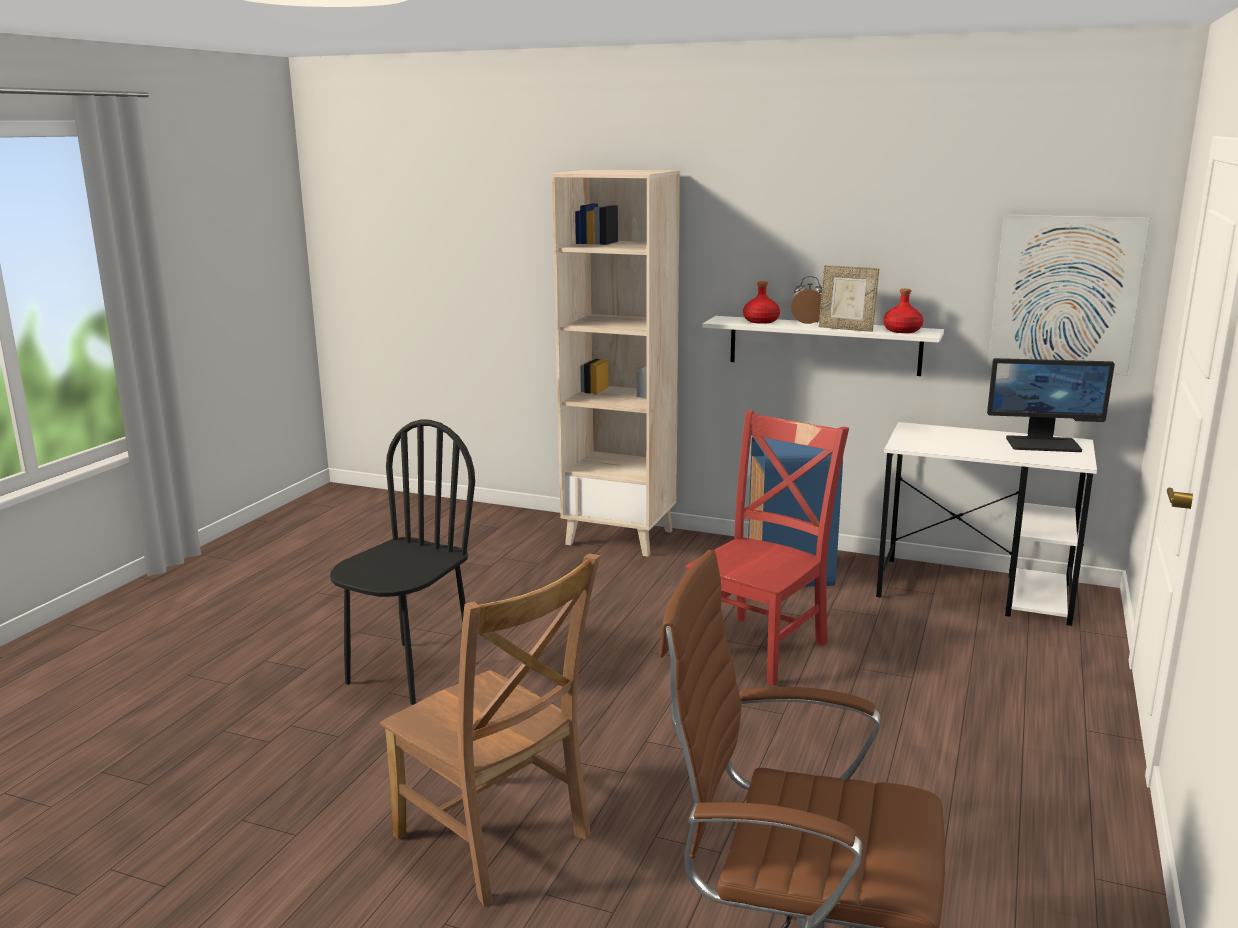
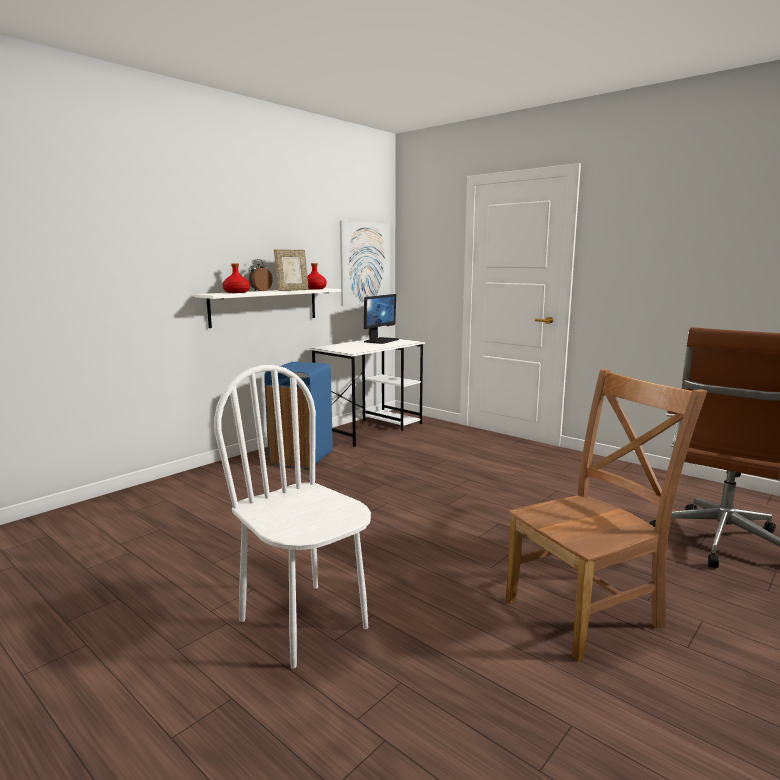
camera: 70 degrees left, 5 degrees down
(409, 672) = (304, 623): black chair -> white chair
(620, 537) = (164, 491): beige bookcase -> none
(760, 647) = (385, 483): red chair -> none

